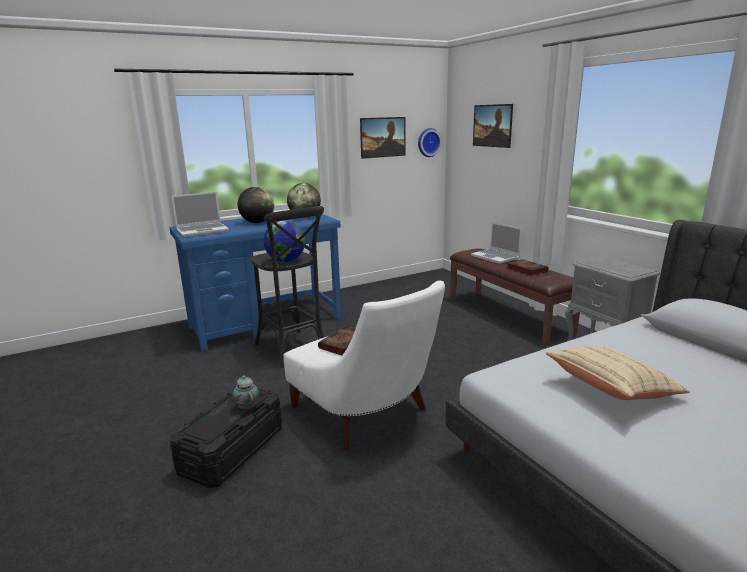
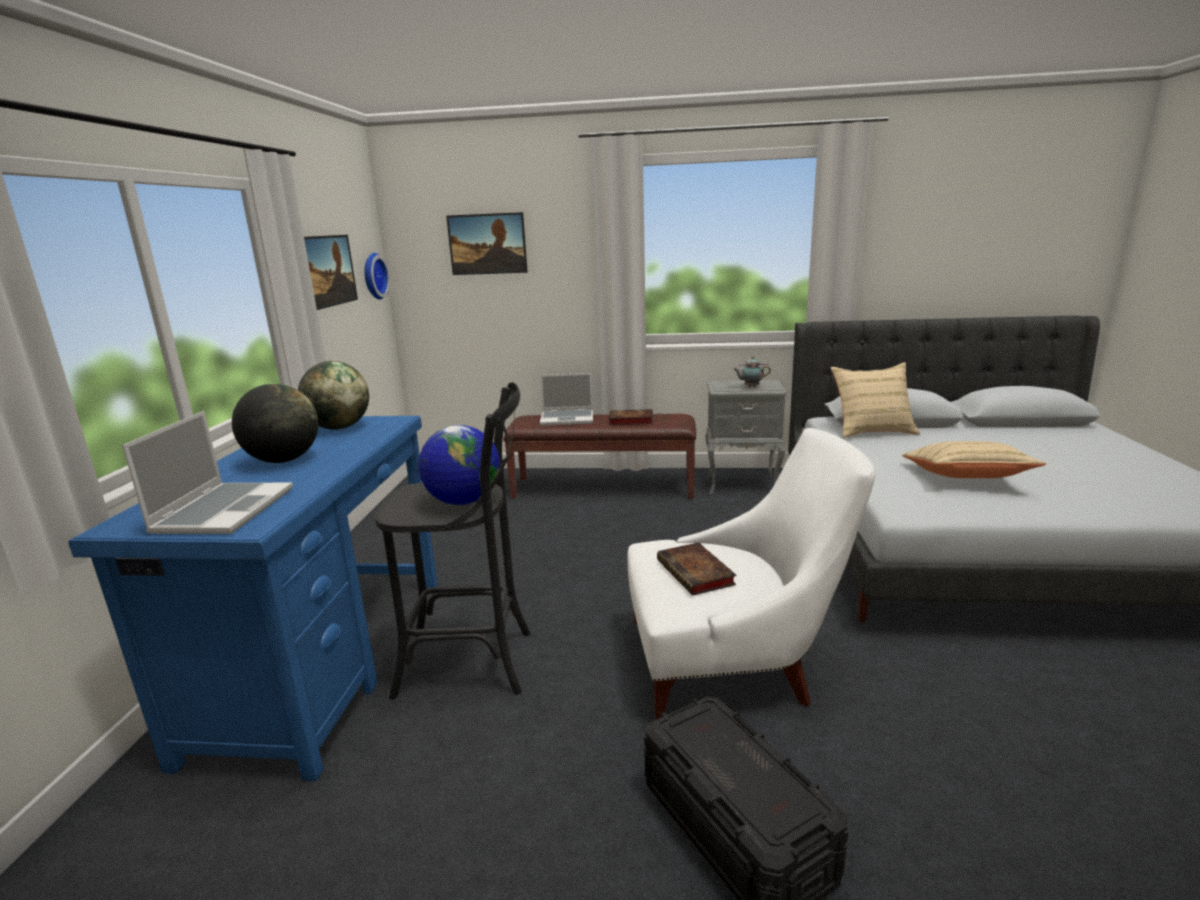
camera: 55 degrees left, 0 degrees up
(247, 407) = (735, 736): teapot -> teapot (750, 387)
(669, 338) = (872, 430): none -> beige pillow

